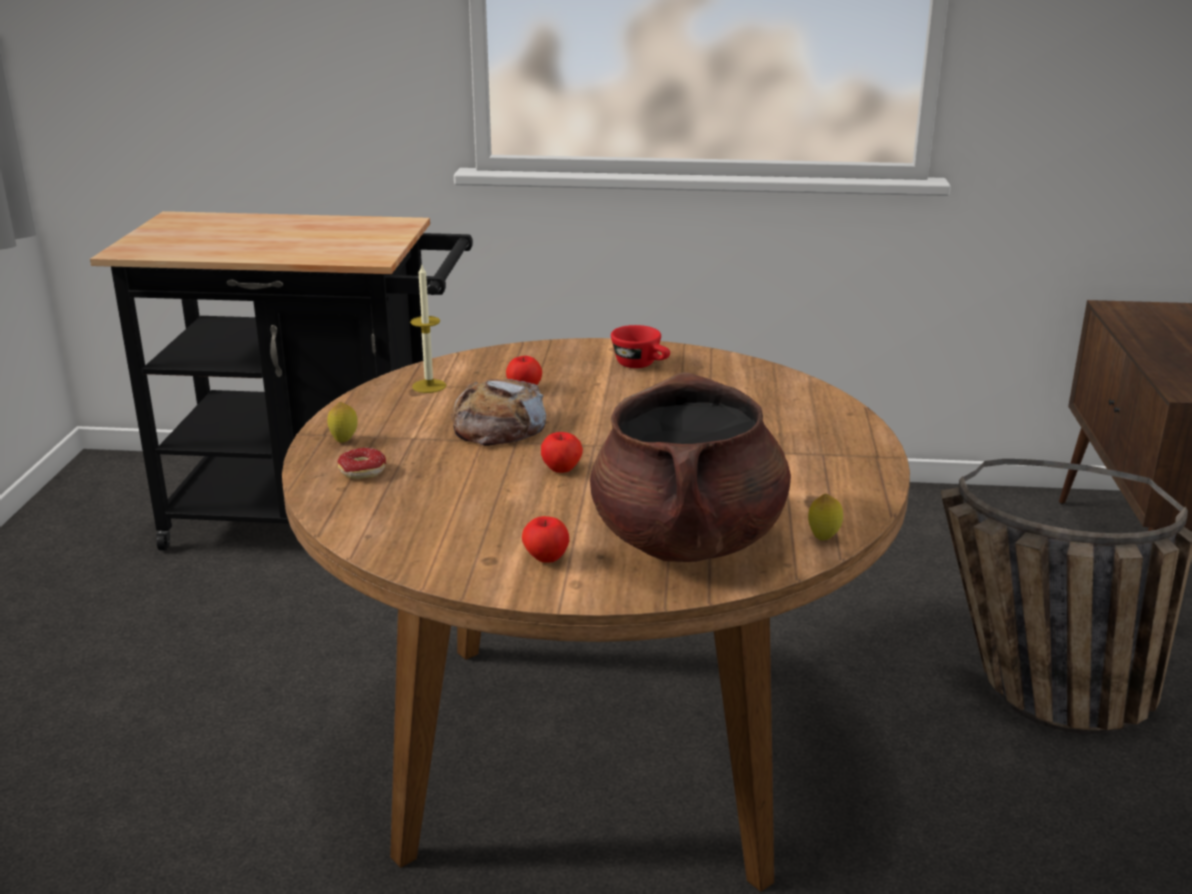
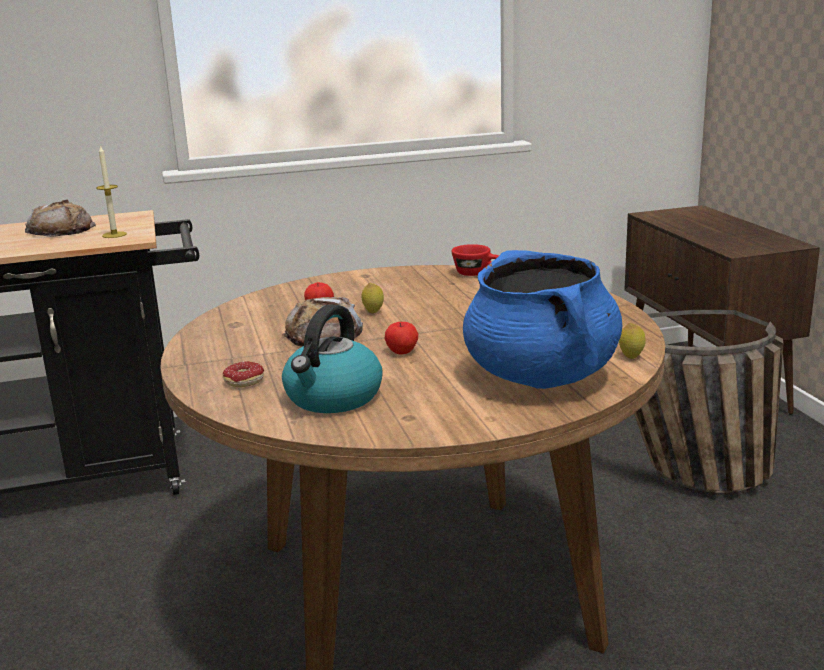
camera: 20 degrees left, 5 degrees down
(310, 232) = (61, 230): none -> bread
(344, 440) = (207, 365): lemon -> lemon (373, 312)
(429, 386) = (241, 319): candle -> candle (114, 235)
(434, 515) = (333, 398): none -> kettle
(546, 558) = (450, 407): apple -> none
(642, 365) = (394, 282): red cup -> red cup (477, 273)
(687, 541) = (541, 377): brown cooking pot -> blue cooking pot

